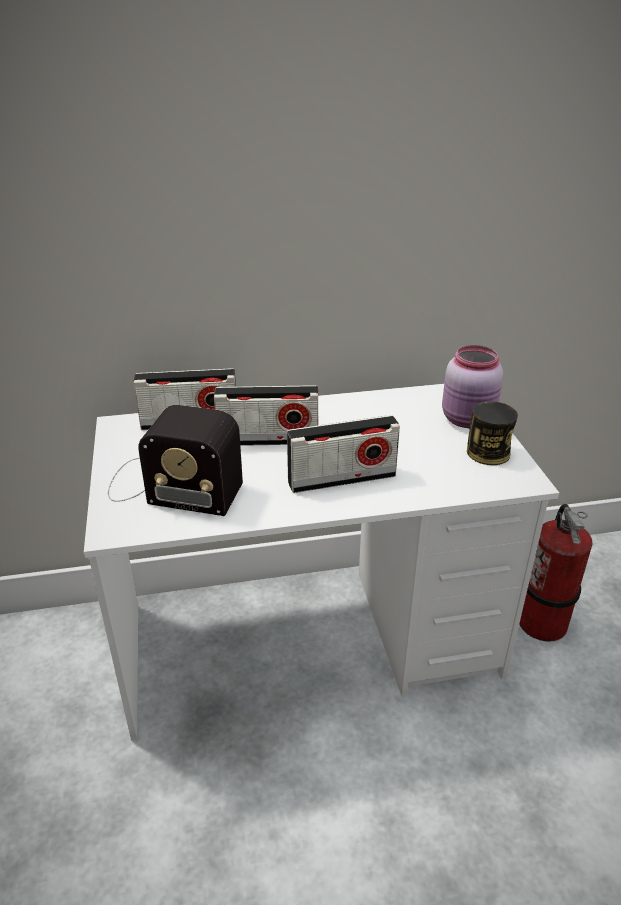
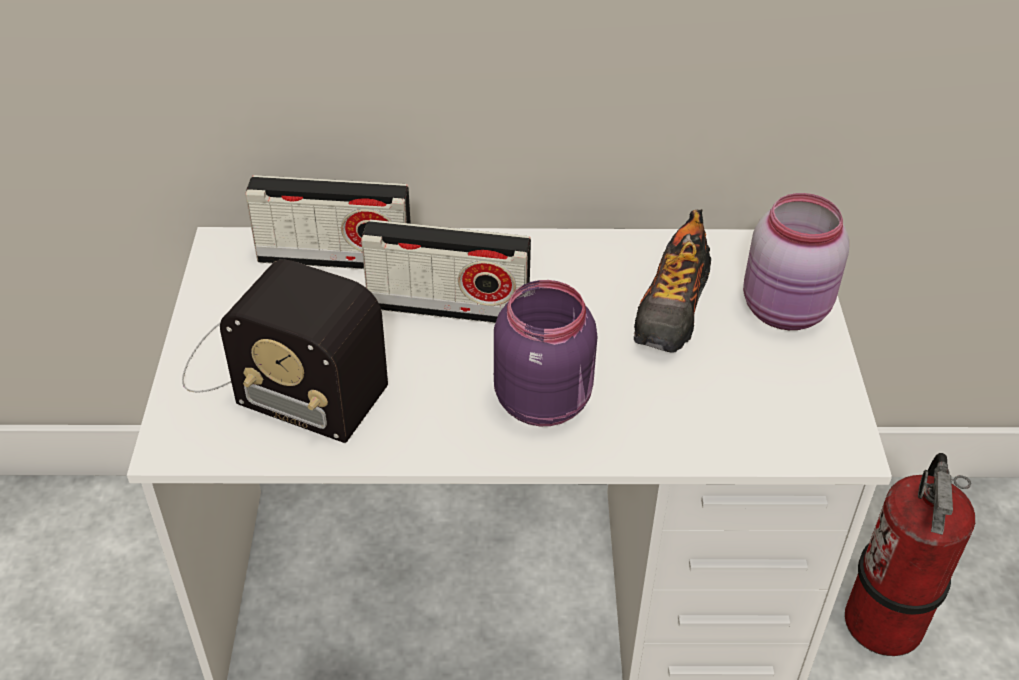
camera: 10 degrees right, 10 degrees up
(342, 479) = (544, 399): radio -> purple jar
(403, 426) = (673, 308): none -> shoe
(488, 452) = (797, 381): can -> none

